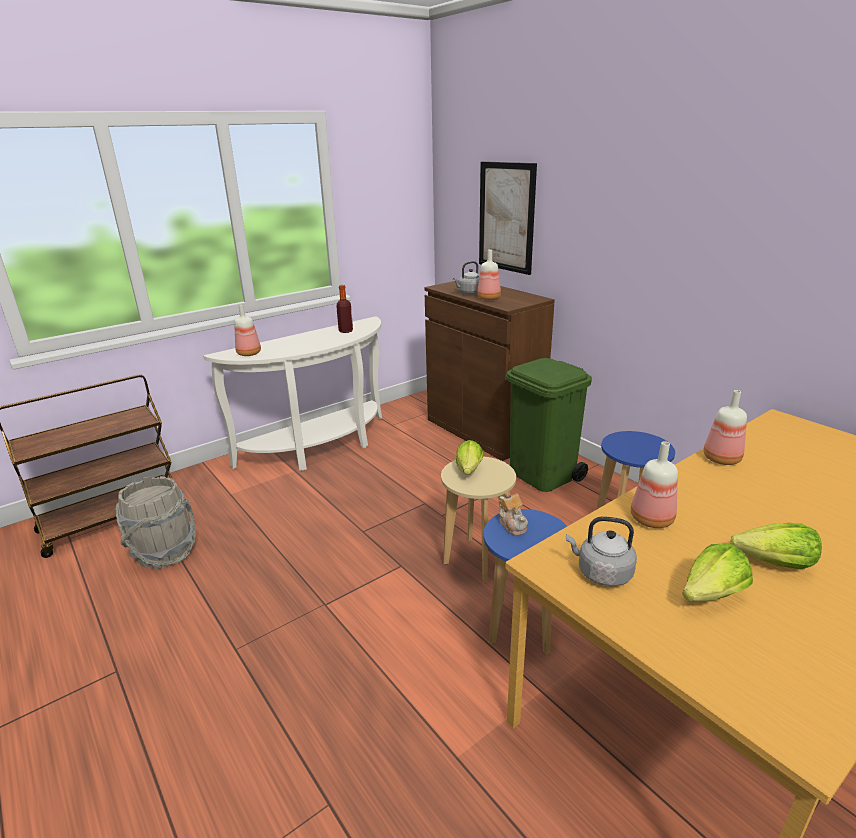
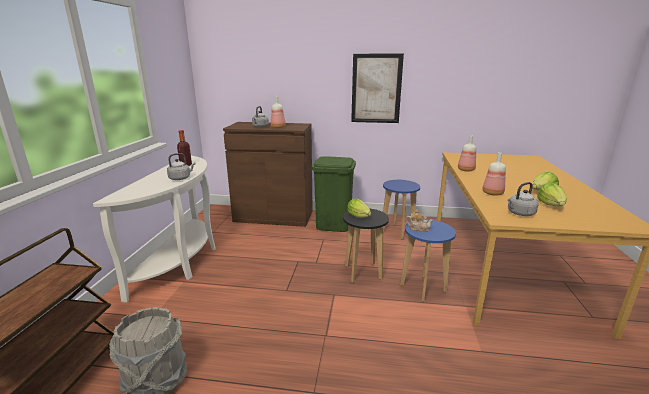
camera: 45 degrees left, 5 degrees down
(249, 353) = (137, 192): bottle -> none
(309, 347) = (181, 178): none -> grey kettle
(477, 559) = (363, 272): beige stool -> black stool
(506, 217) = (264, 79): picture -> picture (376, 89)

